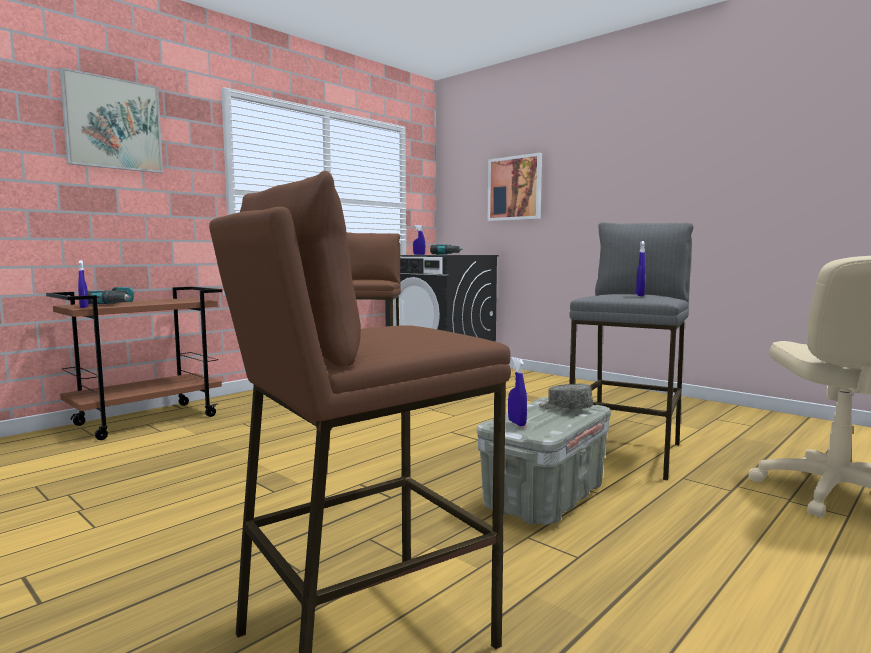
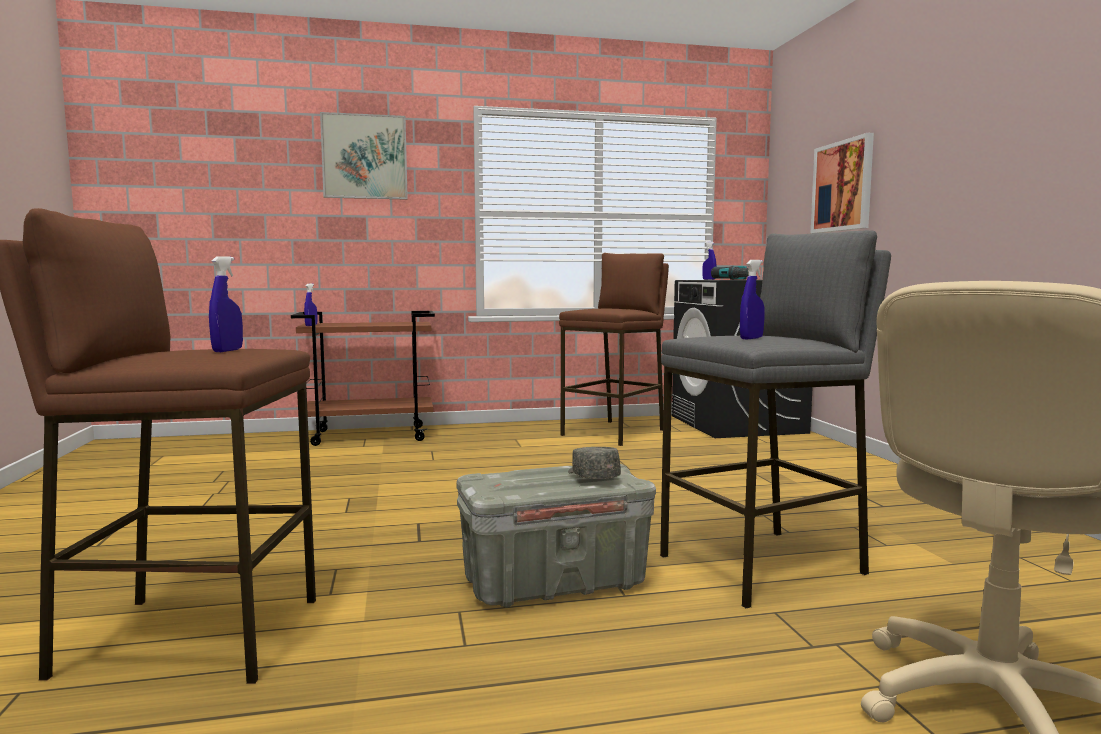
camera: 35 degrees right, 0 degrees up
(116, 304) = (345, 324): power drill -> none
(517, 423) = (495, 480): blue spray bottle -> blue spray bottle (227, 350)

